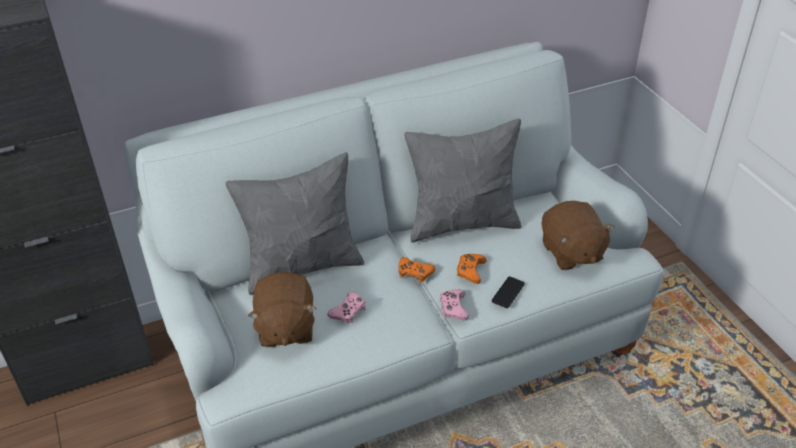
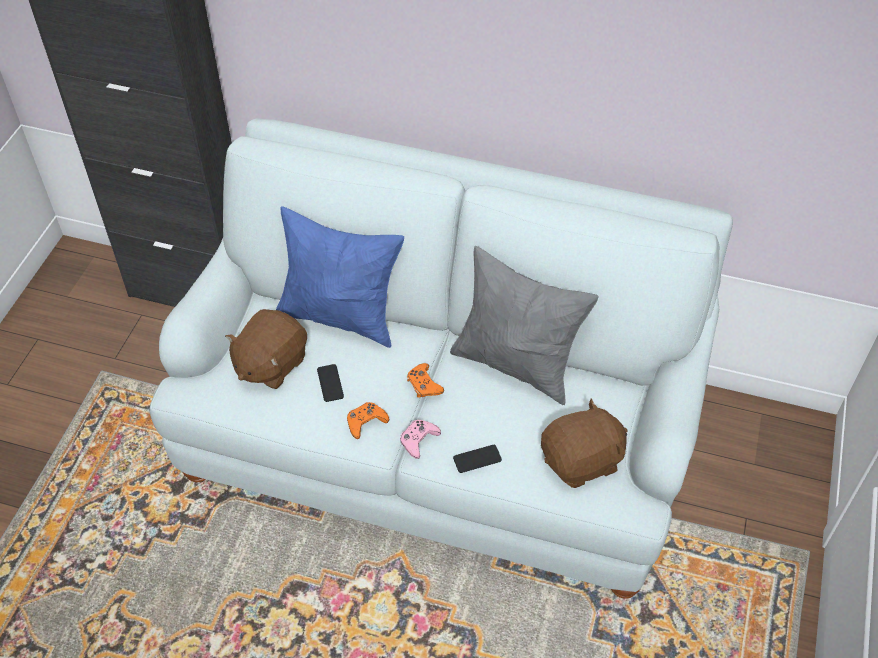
camera: 40 degrees right, 10 degrees up
(302, 267) = (340, 317): grey pillow -> blue pillow
(348, 311) = (330, 383): pink game controller -> phone
(470, 271) = (468, 416): orange game controller -> orange game controller (366, 422)
(571, 252) = (582, 461): brown plush toy -> brown plush toy turned 135 degrees counterclockwise

